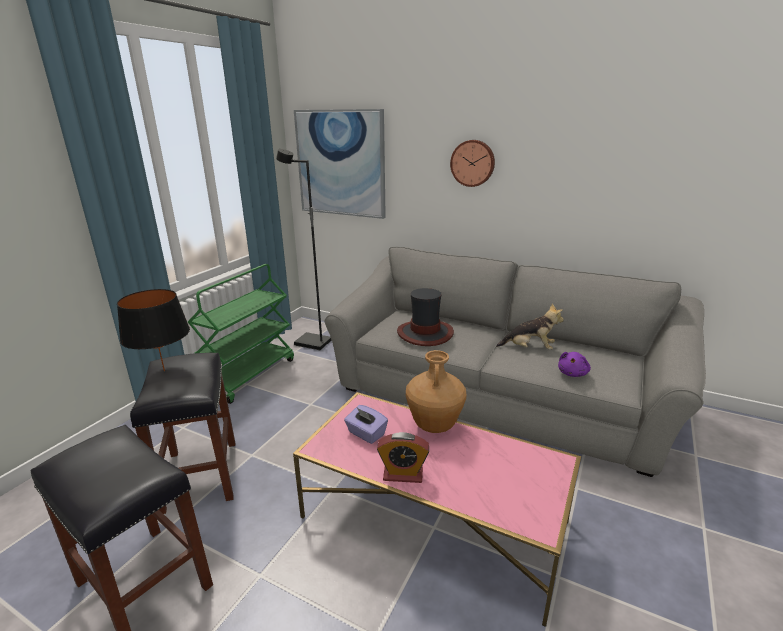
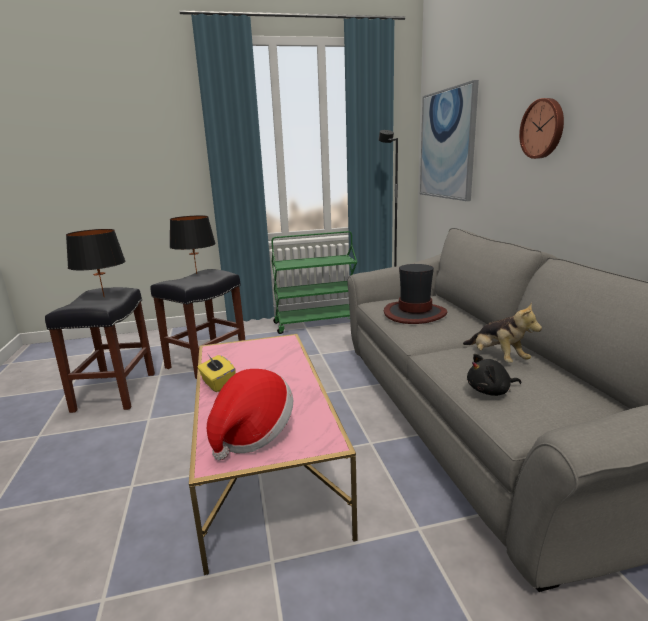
camera: 50 degrees right, 5 degrees down
(114, 459) = (104, 297): none -> black table lamp
(366, 434) = (249, 355): purple tissue box -> none
(403, 474) = (217, 384): alarm clock -> yellow tissue box
(434, 426) = (296, 372): brown vase -> none
(514, 490) = (252, 433): none -> hat
(573, 373) = (490, 391): purple plush toy -> black plush toy

